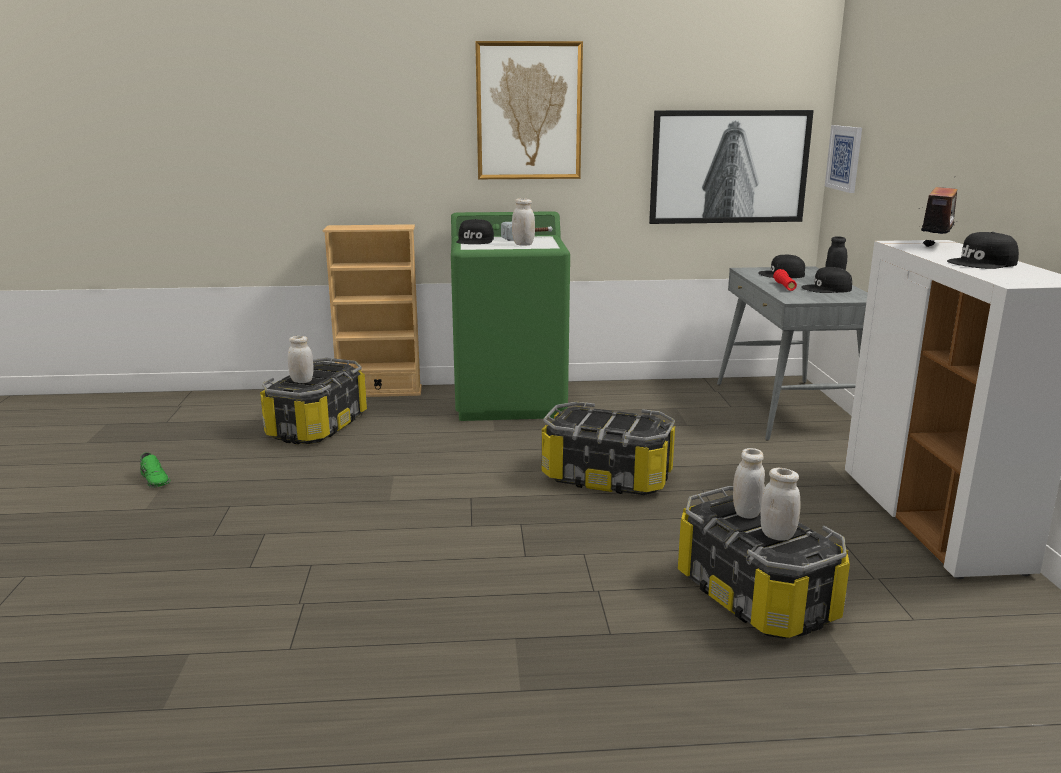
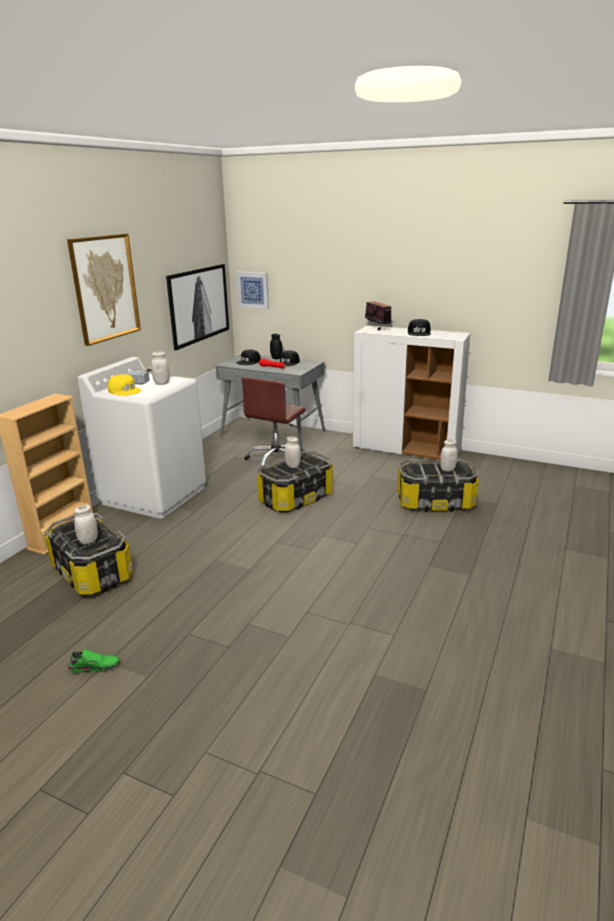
camera: 60 degrees left, 5 degrees up
(476, 240) = (125, 390): black cap -> yellow cap
(510, 401) = (154, 495): green washing machine -> white washing machine
(704, 435) = (277, 461): none -> brown office chair
(746, 513) = (424, 468): white jar -> white jar (292, 466)

